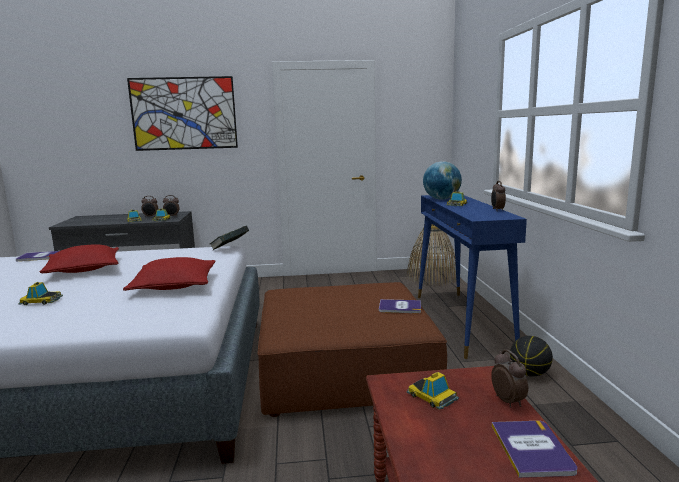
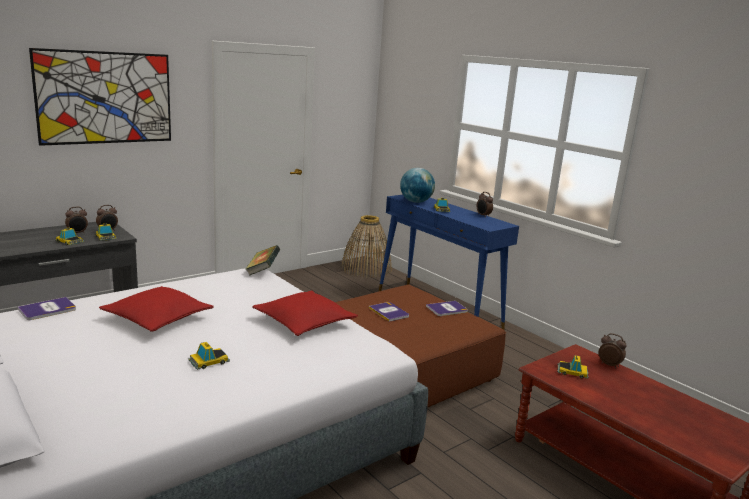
camera: 35 degrees left, 5 degrees up
(530, 373) = (524, 345): basketball -> none
(532, 449) = (649, 387): book -> book (389, 312)

